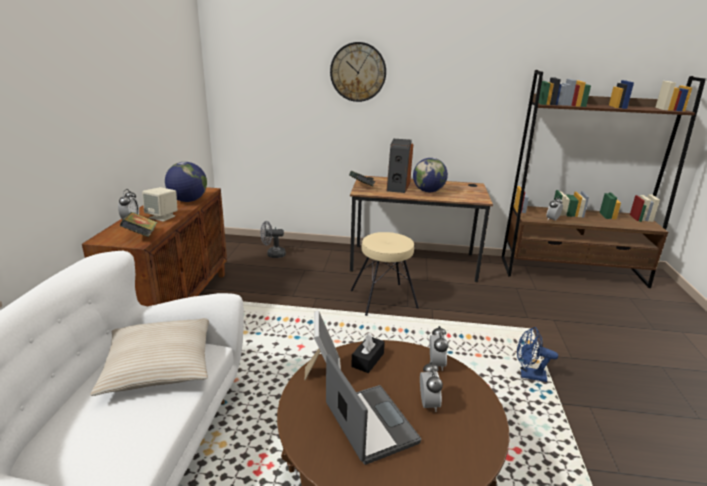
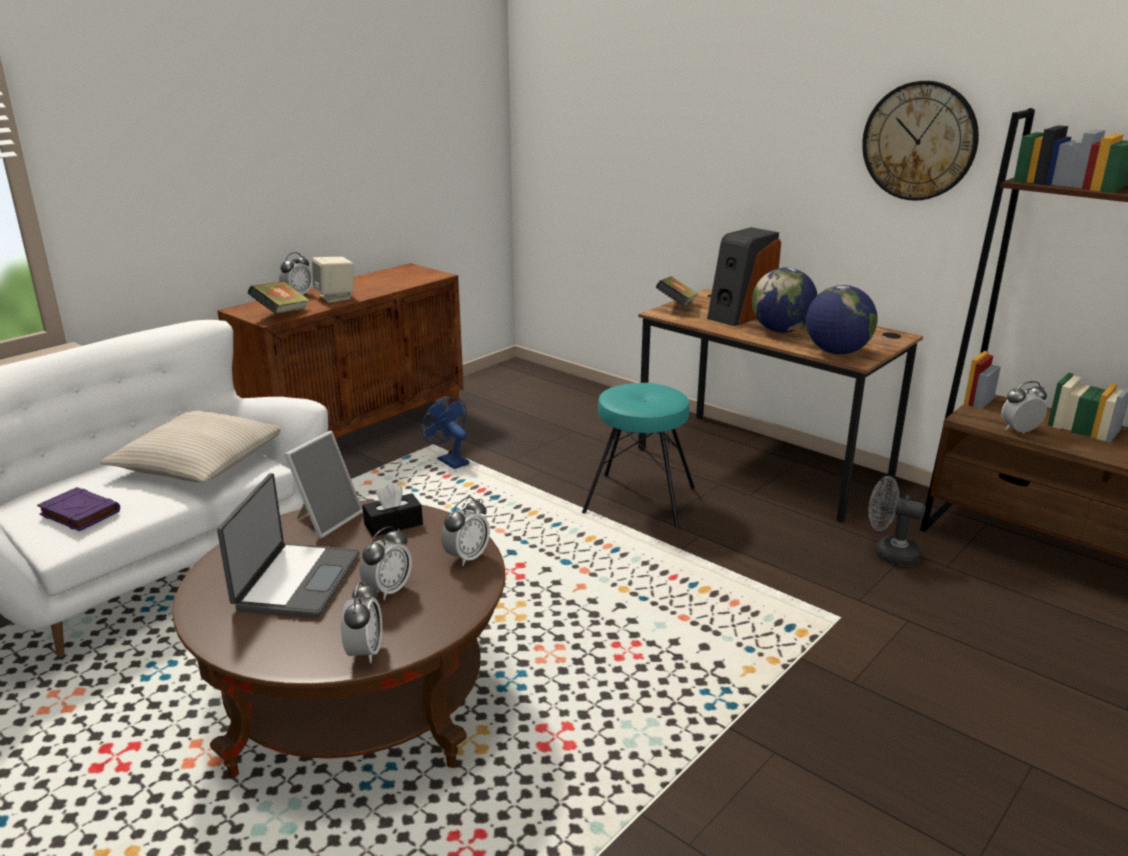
camera: 35 degrees right, 0 degrees up
(112, 445) = (79, 513): none -> purple book
(188, 200) = (393, 284): globe -> globe (837, 352)
(273, 254) = (553, 400): grey fan -> grey fan (889, 553)
(358, 72) = (713, 105): wall clock -> wall clock (919, 141)
(384, 299) = (639, 500): beige stool -> turquoise stool
(477, 451) = (365, 652): none -> alarm clock
(528, 375) = (731, 673): blue fan -> blue fan (449, 460)

